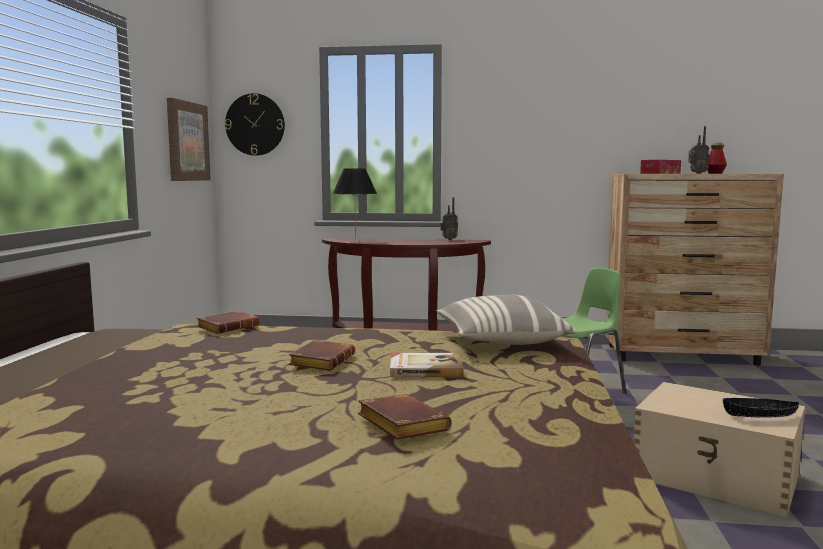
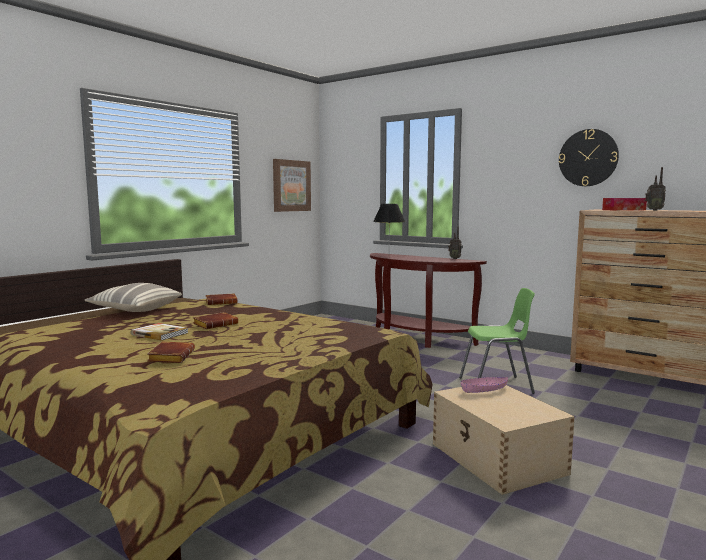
camera: 30 degrees right, 0 degrees up
(255, 124) = (342, 172): wall clock -> wall clock (588, 158)
(425, 368) = (253, 335): book -> book (160, 333)
(500, 342) = (338, 328): pillow -> pillow (135, 310)
(677, 395) = (484, 390): none -> pink bowl
(715, 173) = (678, 210): bottle -> none
(759, 415) = (516, 414): black bowl -> none

